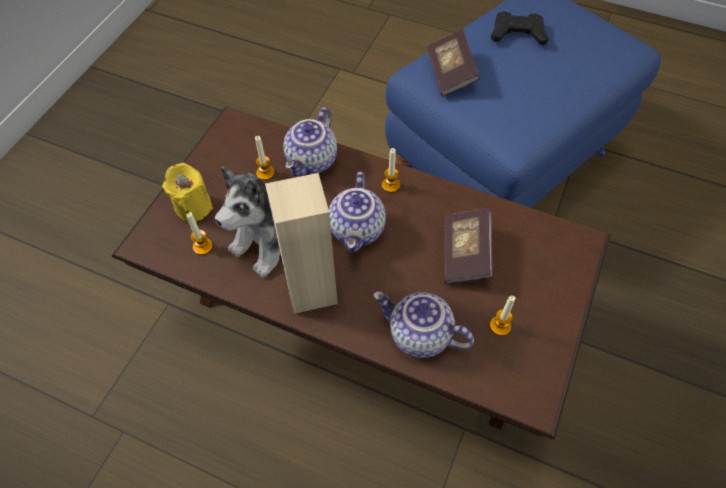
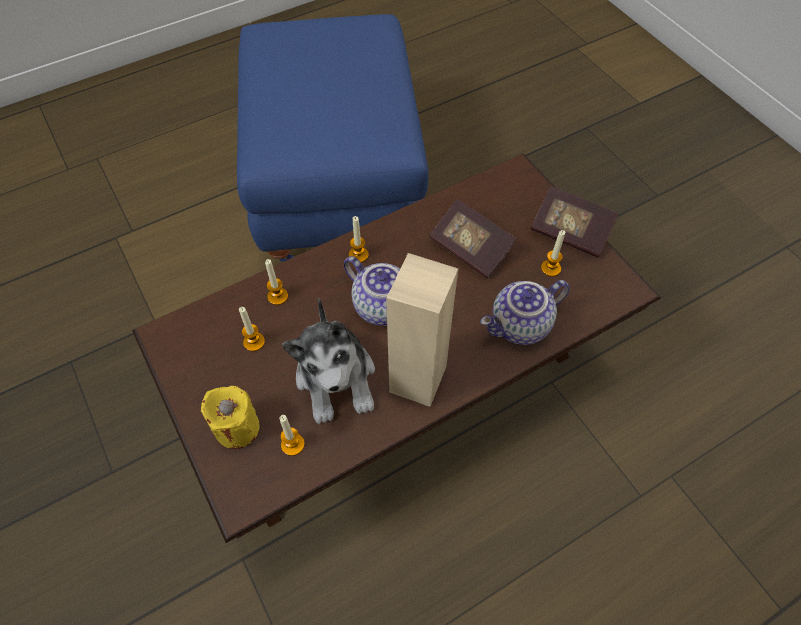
camera: 55 degrees left, 0 degrees up
(312, 161) = (277, 296): teapot -> candle
(450, 73) = (288, 138): book -> book (570, 232)
(517, 34) = (293, 71): black game controller -> none

